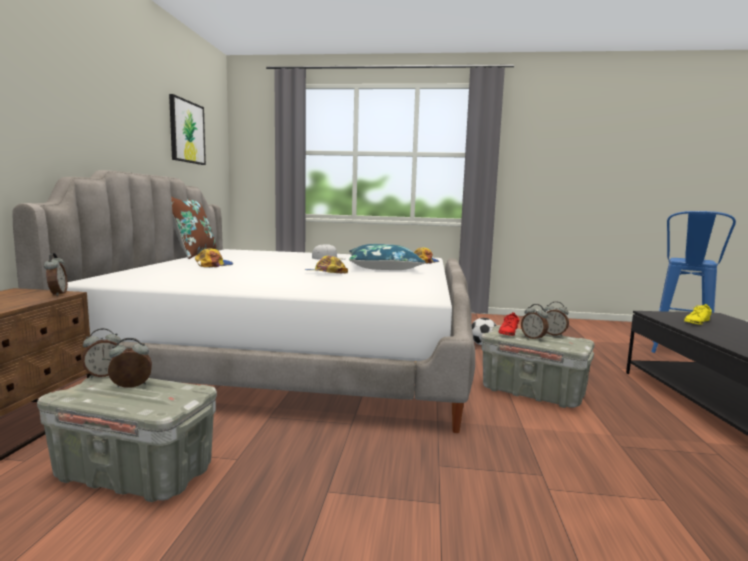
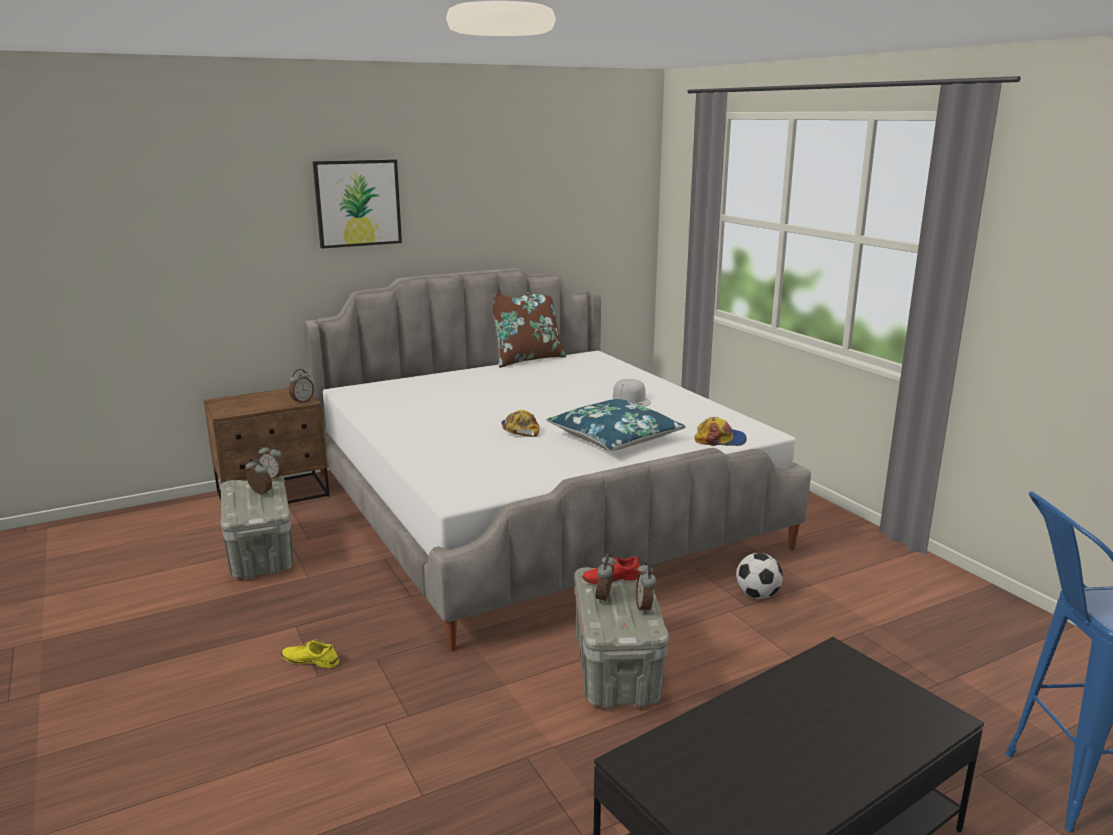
camera: 55 degrees right, 10 degrees up
(186, 132) = (557, 203): picture -> picture (358, 203)
(214, 265) = (483, 386): cap -> none
(697, 321) = (835, 697): yellow shoe -> yellow shoe (310, 660)

